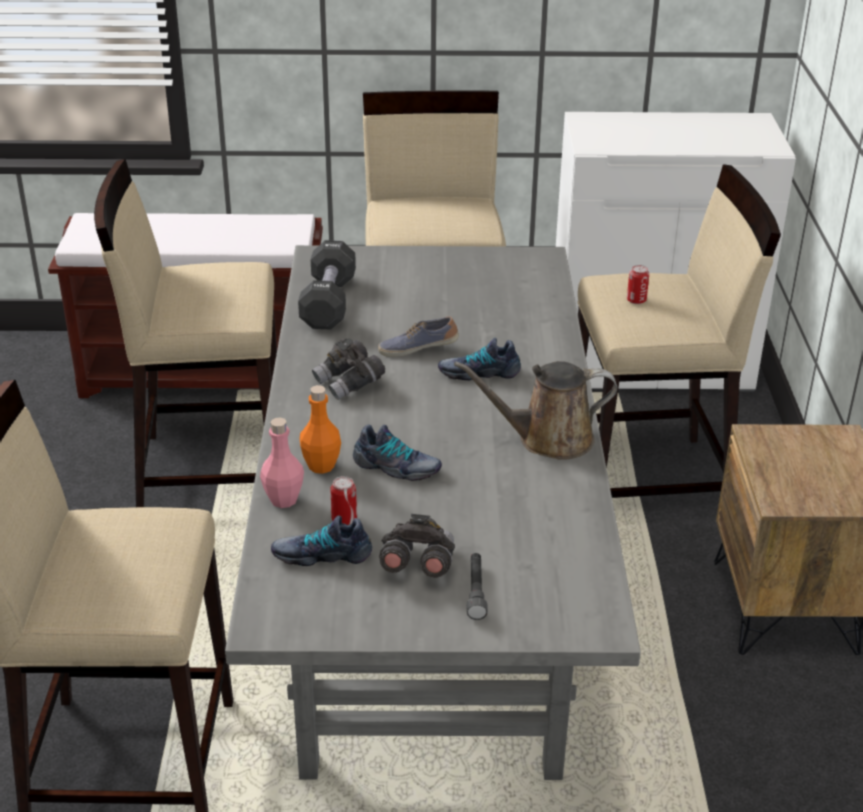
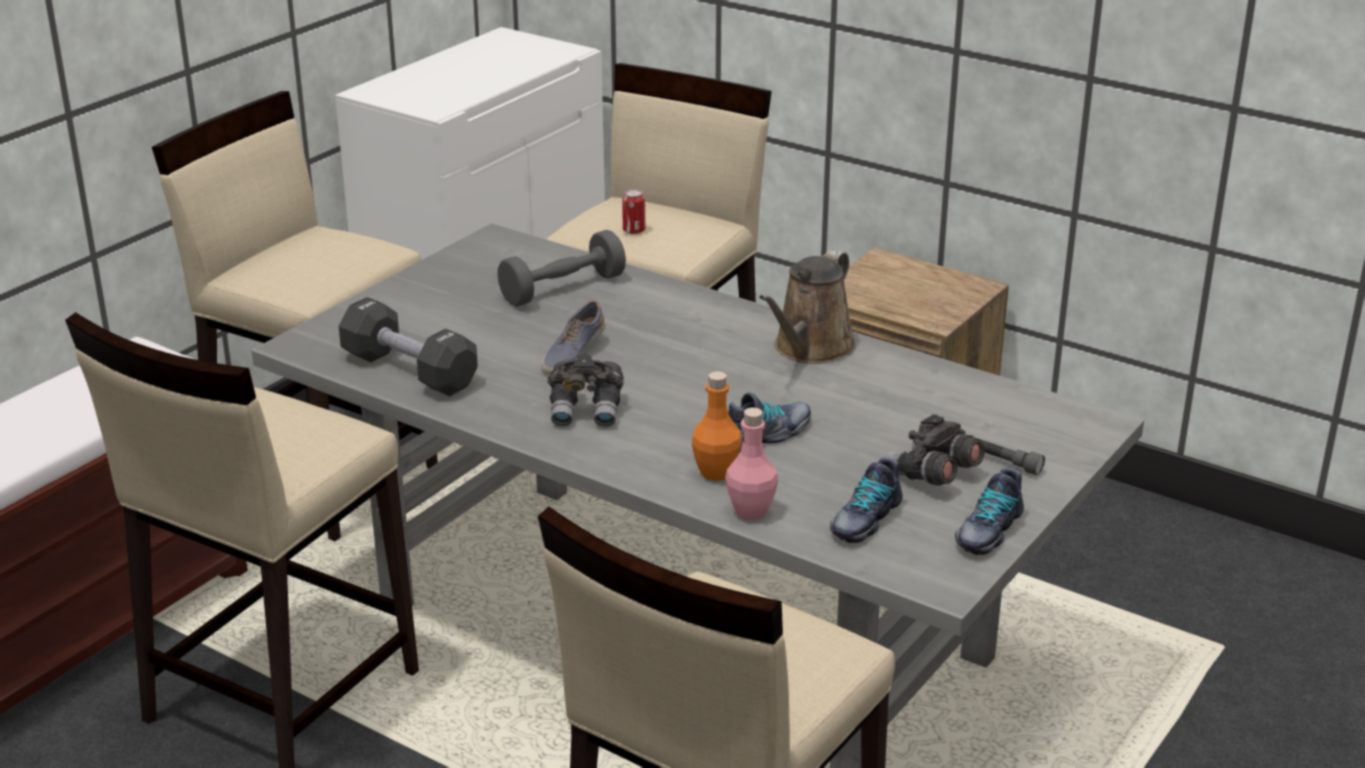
camera: 55 degrees left, 5 degrees down
(344, 519) = (820, 489): can -> none
(479, 372) = (658, 340): shoe -> shoe (988, 530)
(505, 308) = (563, 289): none -> grey dumbbell

